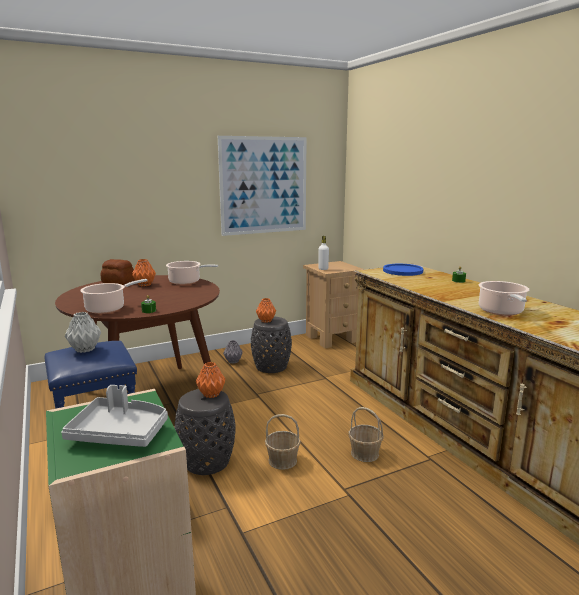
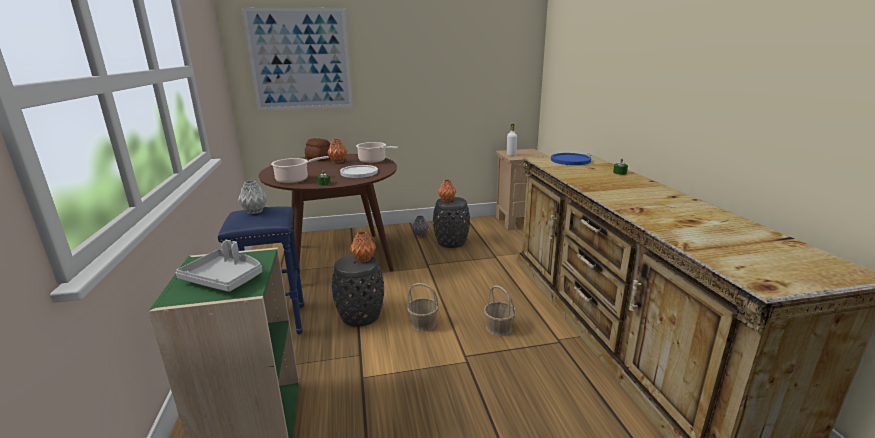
camera: 15 degrees right, 5 degrees up
(180, 296) = (359, 172): none -> white plate
(264, 185) = (458, 74): picture -> picture (300, 60)
(501, 312) = (636, 206): cooking pot -> none

